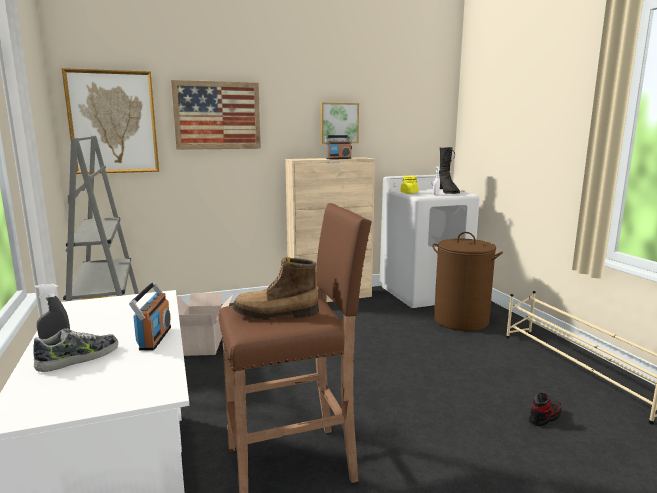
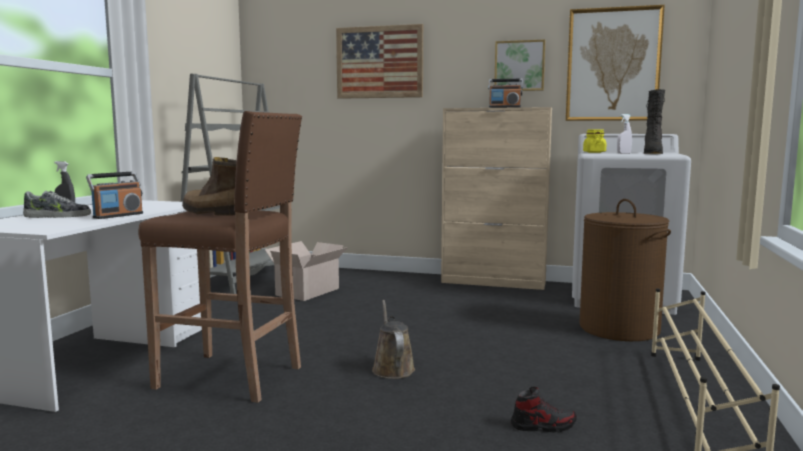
camera: 35 degrees right, 5 degrees down
(113, 122) = (285, 72): picture -> picture (613, 65)
(393, 403) = (392, 368): none -> brown watering can

